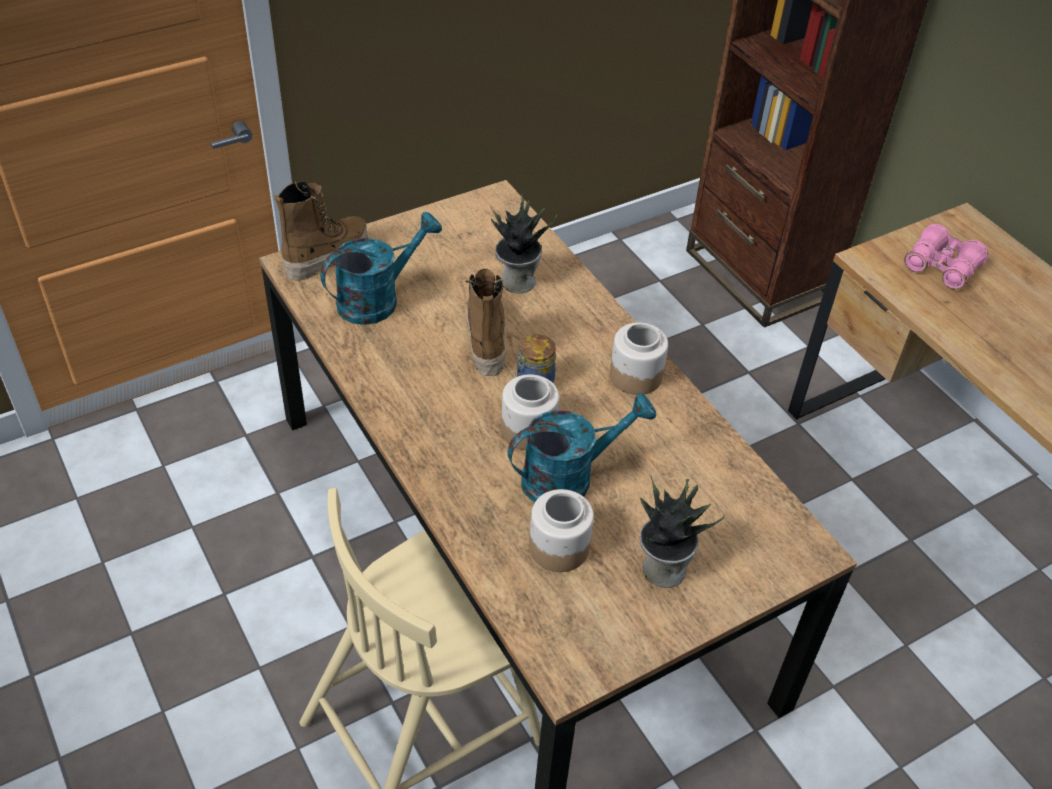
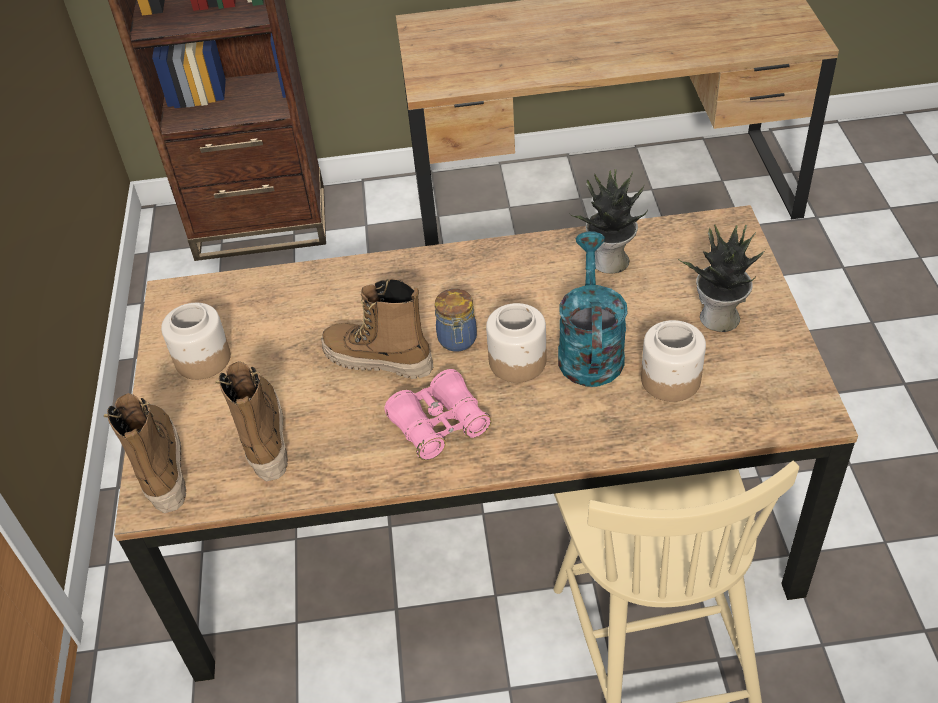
camera: 60 degrees left, 0 degrees up
(377, 299) = (262, 435): turquoise watering can -> boot
(516, 281) = (309, 315): potted plant -> potted plant (609, 262)
(635, 375) = (486, 268): jar -> jar (202, 359)
(941, 267) = (460, 54): pink binoculars -> pink binoculars (439, 425)

